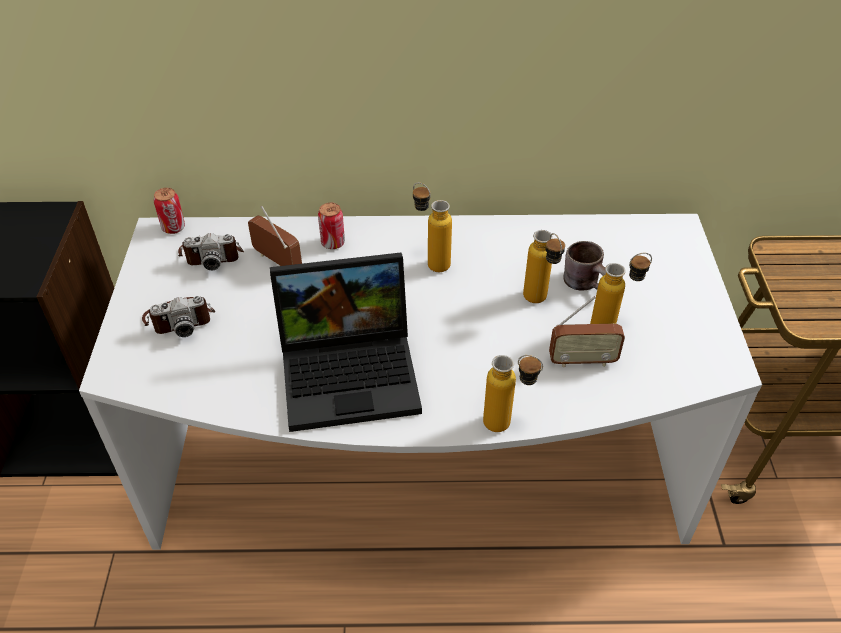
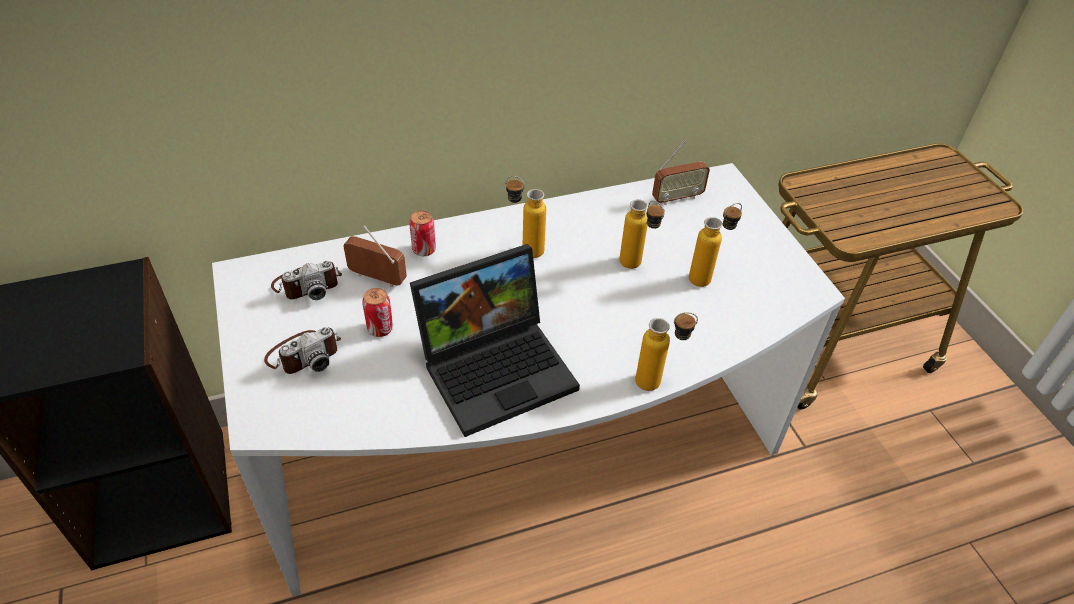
camera: 20 degrees left, 0 degrees up
(173, 228) = (255, 266): can -> can (380, 329)
(582, 361) = (695, 310): radio -> radio (677, 198)
(587, 283) = (669, 241): brown mug -> none

